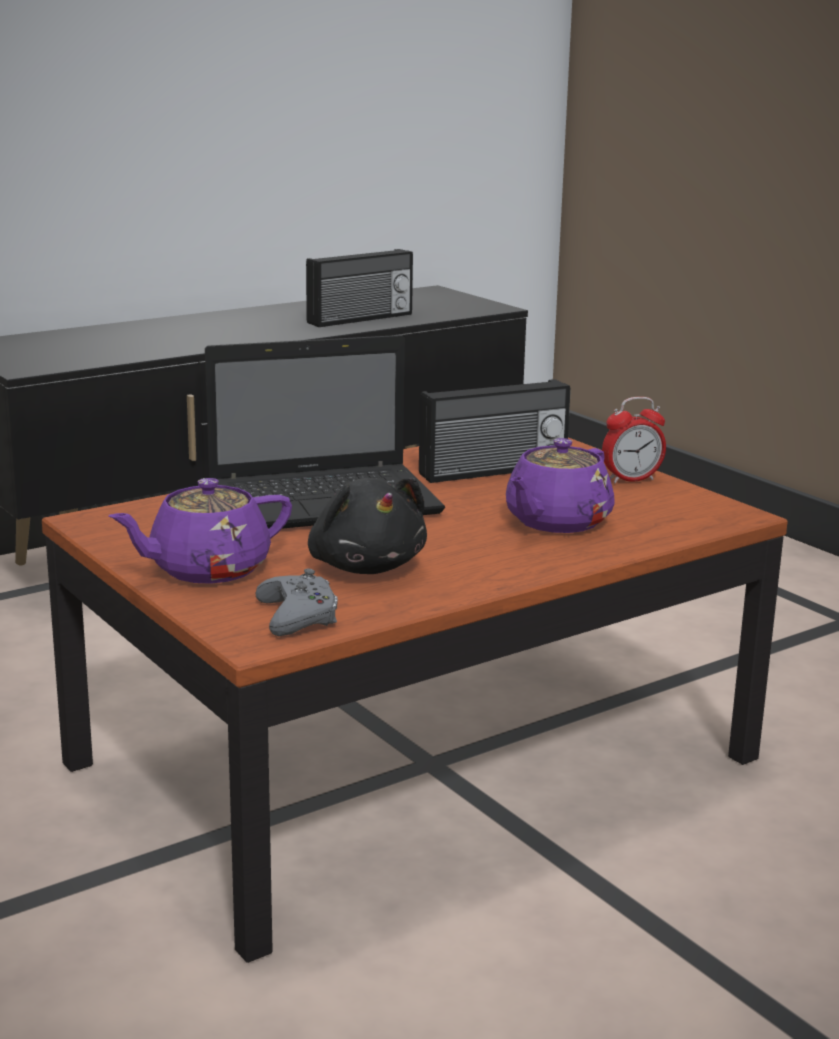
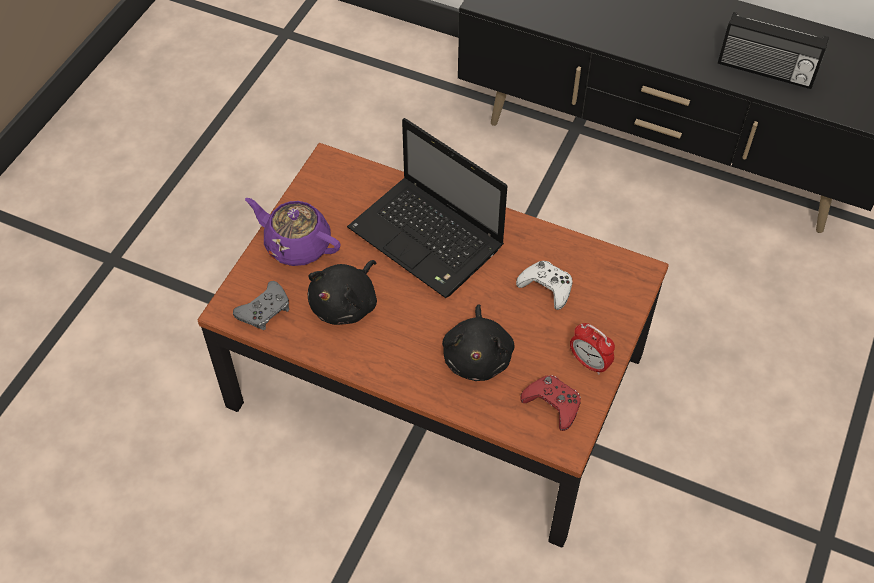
camera: 60 degrees right, 35 degrees up
(494, 471) = (546, 287): radio -> white game controller
(556, 522) = (477, 356): purple teapot -> black plush toy
(673, 507) = (553, 404): none -> red game controller

